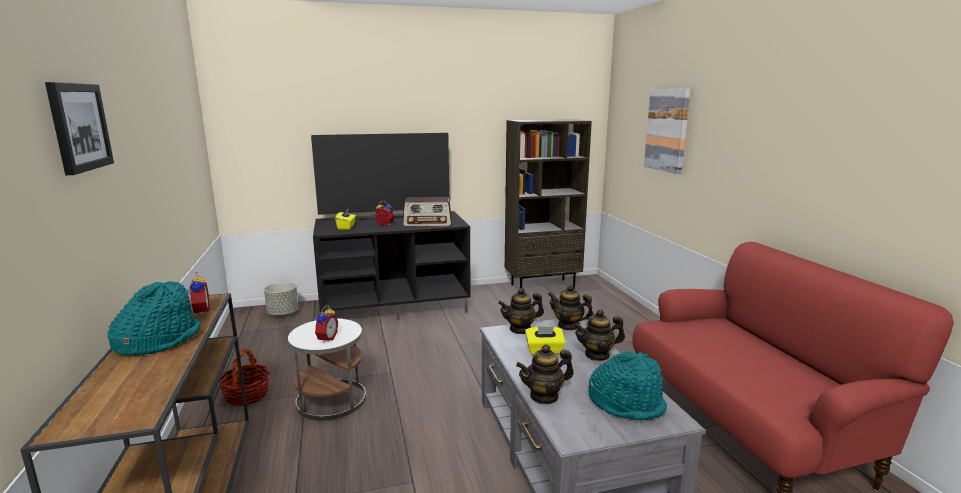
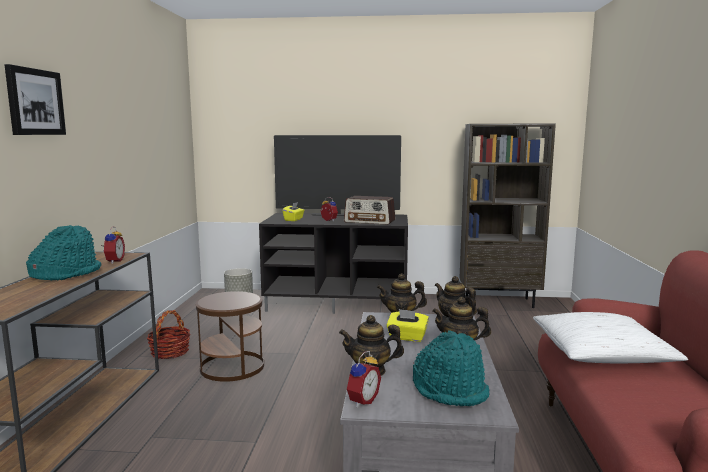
camera: 20 degrees right, 5 degrees down
(326, 339) = (224, 305): alarm clock -> alarm clock (361, 401)
(331, 400) = (232, 366): white side table -> brown side table
(667, 130) = (632, 129): picture -> none
(699, 340) = (601, 354): none -> white pillow

